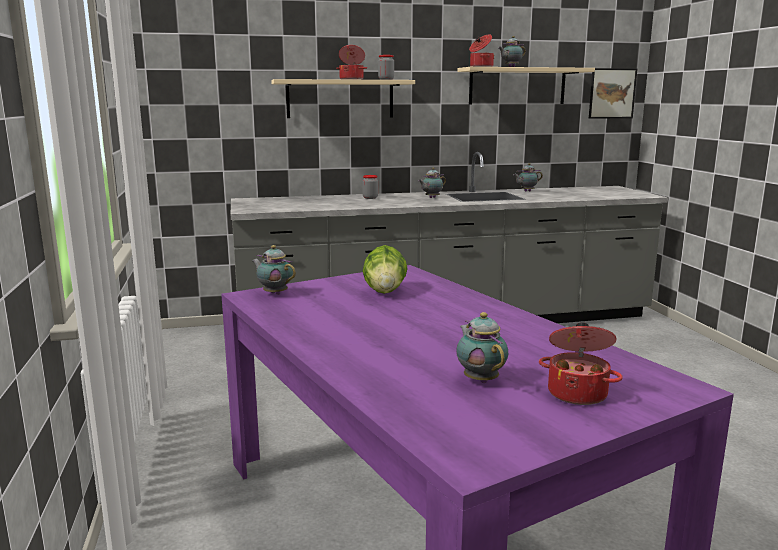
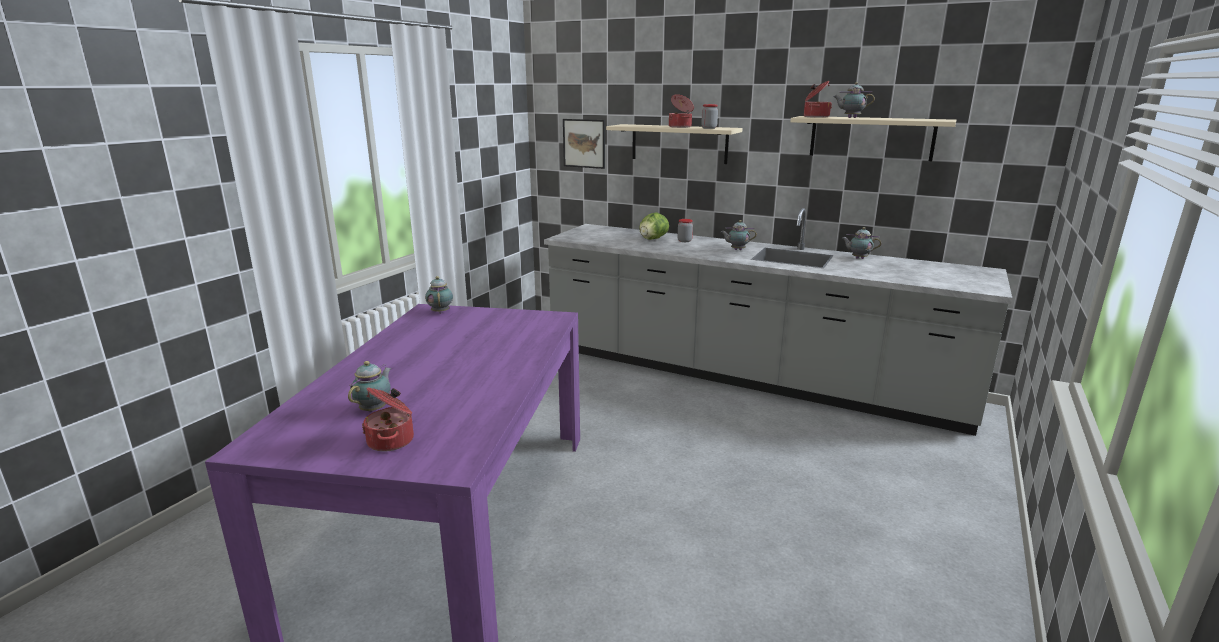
camera: 40 degrees right, 5 degrees up
(385, 291) = (500, 330): lettuce -> lettuce (652, 239)
(612, 93) = (1009, 151): picture -> picture (584, 143)

